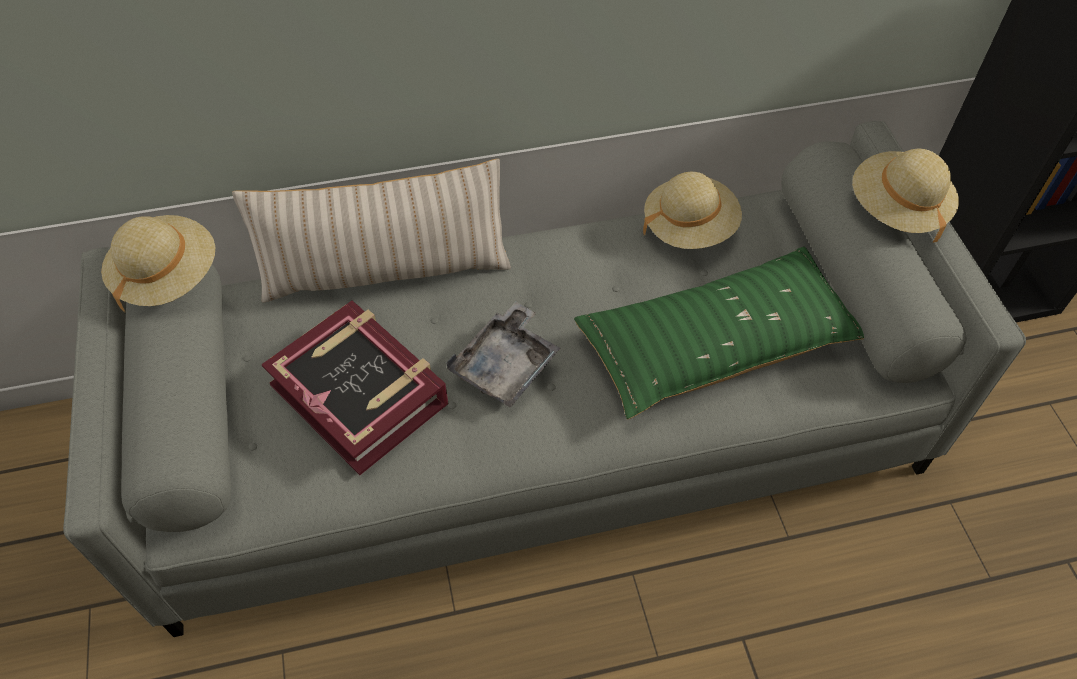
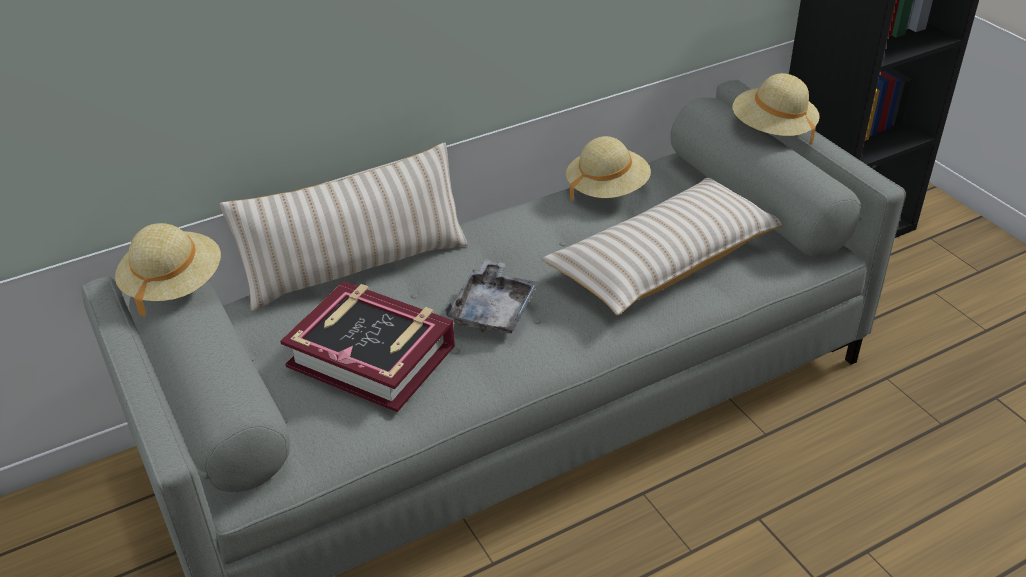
camera: 15 degrees left, 15 degrees down
(717, 345) = (664, 262): green pillow -> beige pillow

